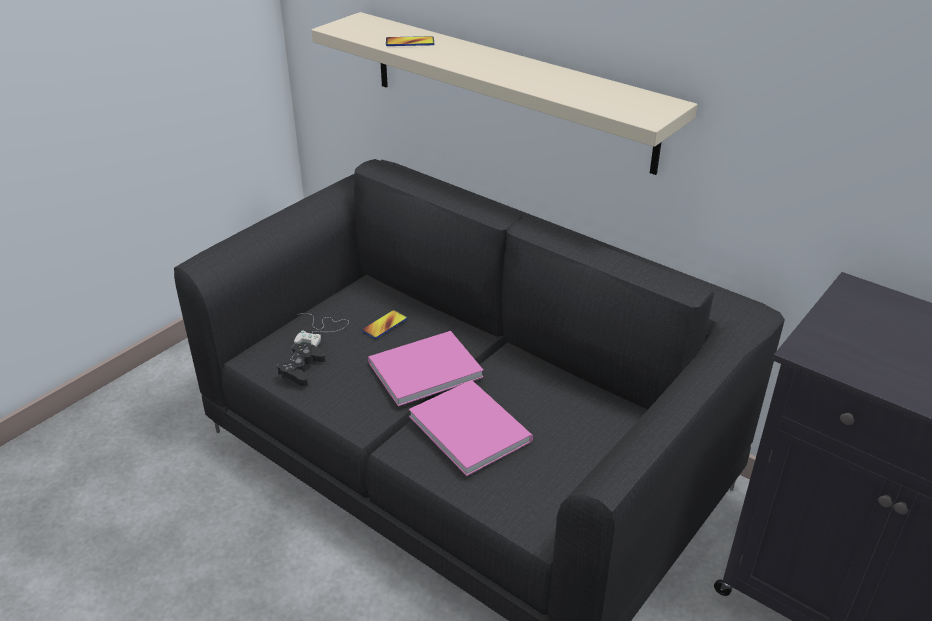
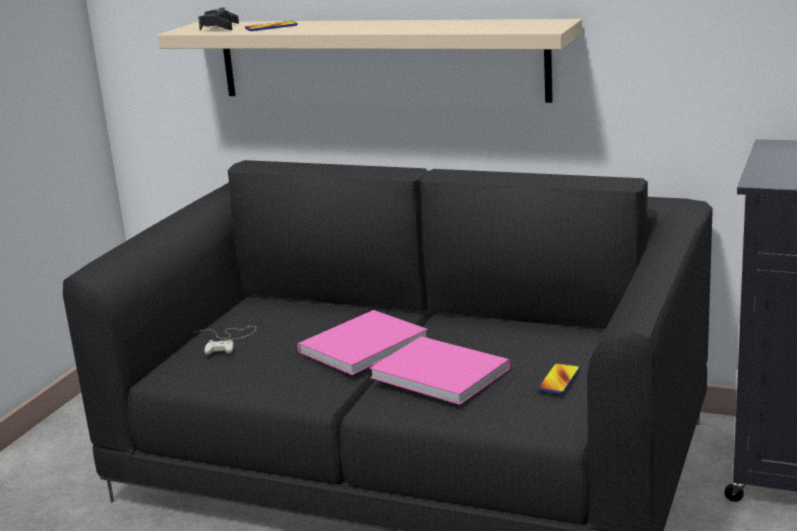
camera: 15 degrees left, 15 degrees down
(301, 369) = (226, 371): black game controller -> black game controller (219, 27)
(384, 325) = (297, 323): phone -> phone (559, 380)

